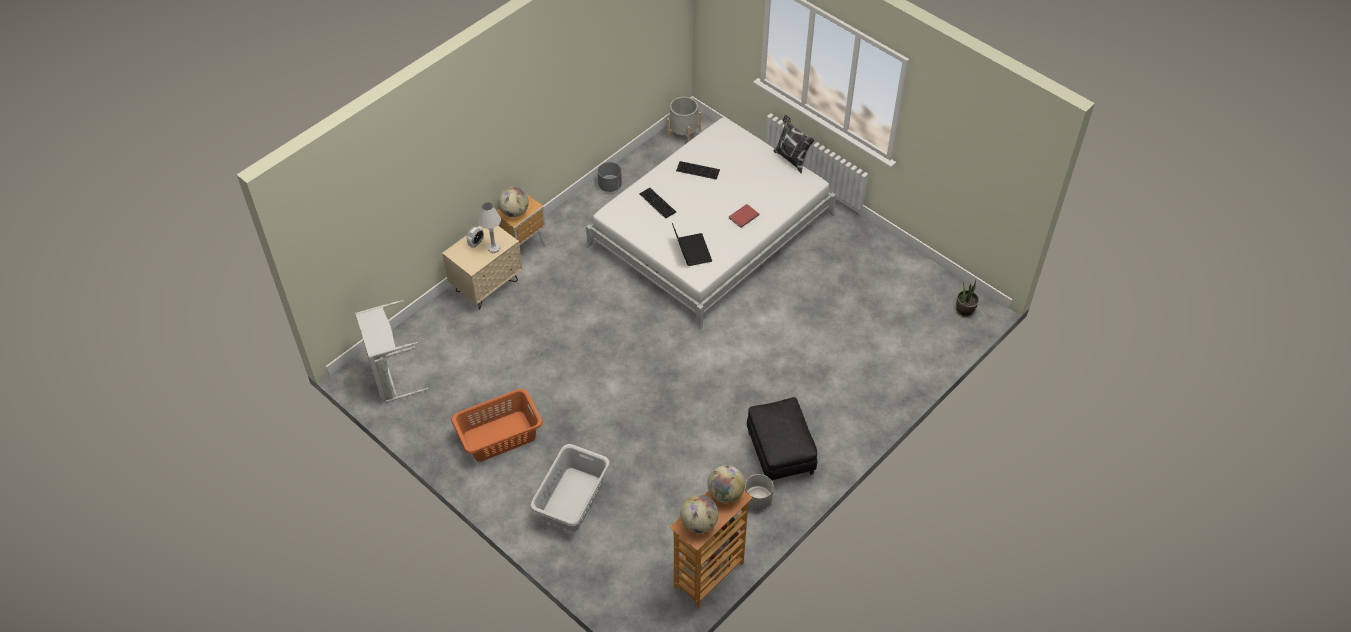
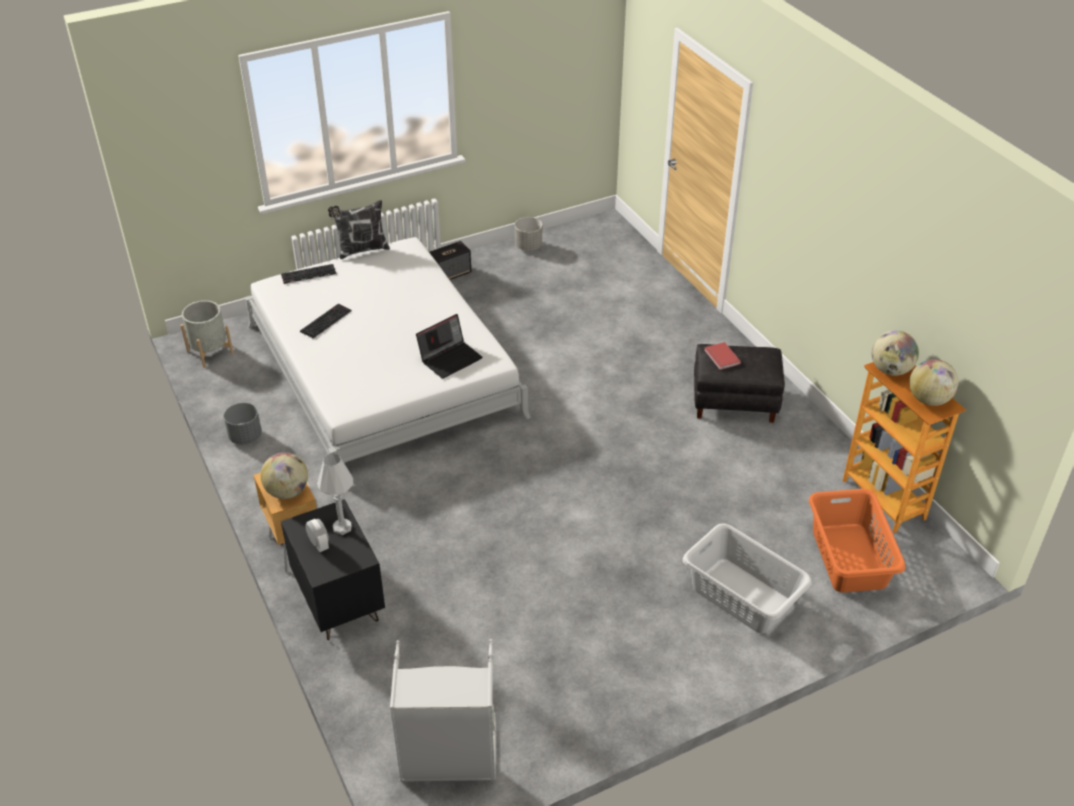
camera: 70 degrees left, 10 degrees down
(487, 286) = (339, 603): beige nightstand -> black nightstand
(499, 436) = (612, 649): orange laundry basket -> orange laundry basket (848, 558)
(656, 203) = (354, 366): keyboard -> keyboard (308, 275)
(691, 250) = (450, 358): laptop -> laptop turned 135 degrees clockwise
(743, 216) = (423, 306): red book -> red book (721, 357)
(757, 500) = (792, 435): grey planter -> grey planter (528, 246)
(846, 229) = (450, 274): none -> speaker
(964, 310) = (603, 232): potted plant -> none

